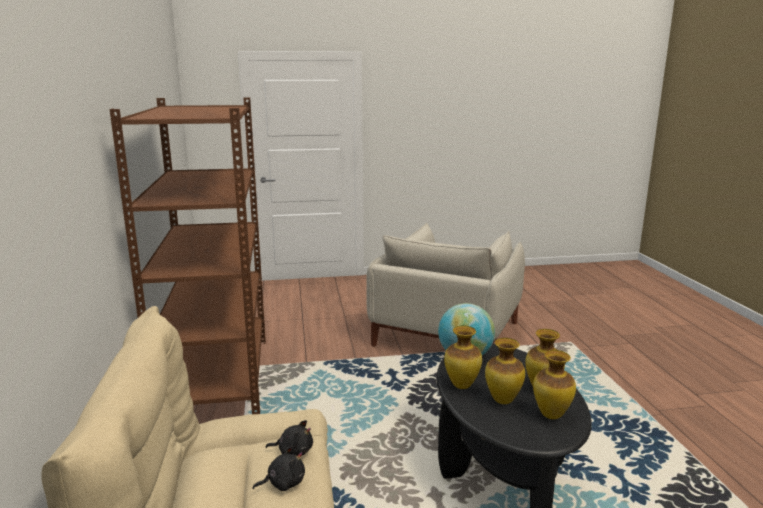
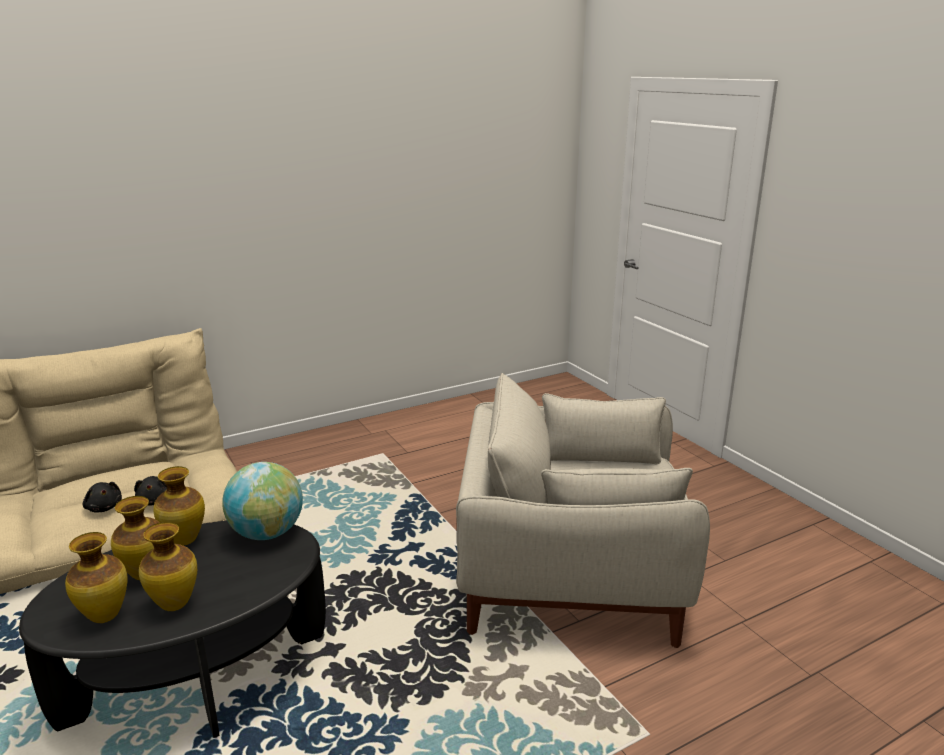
camera: 70 degrees right, 5 degrees up
(218, 382) = (345, 448): brown bookcase -> none

